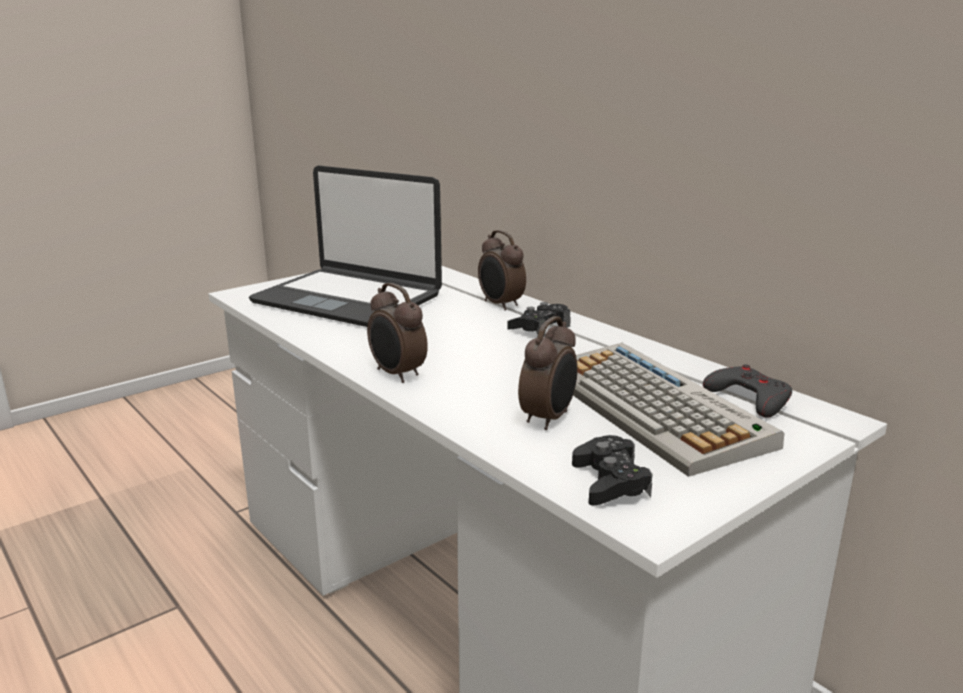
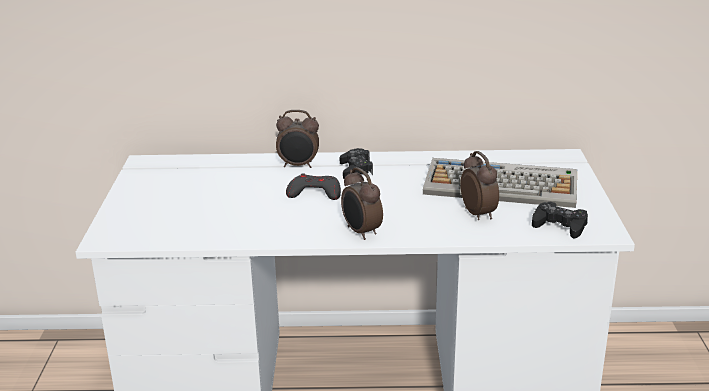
camera: 50 degrees left, 5 degrees up
(348, 299) = (197, 205): laptop -> none
(397, 374) = (361, 232): alarm clock -> alarm clock turned 60 degrees clockwise
(749, 398) = (521, 161): grey game controller -> grey game controller (314, 192)

